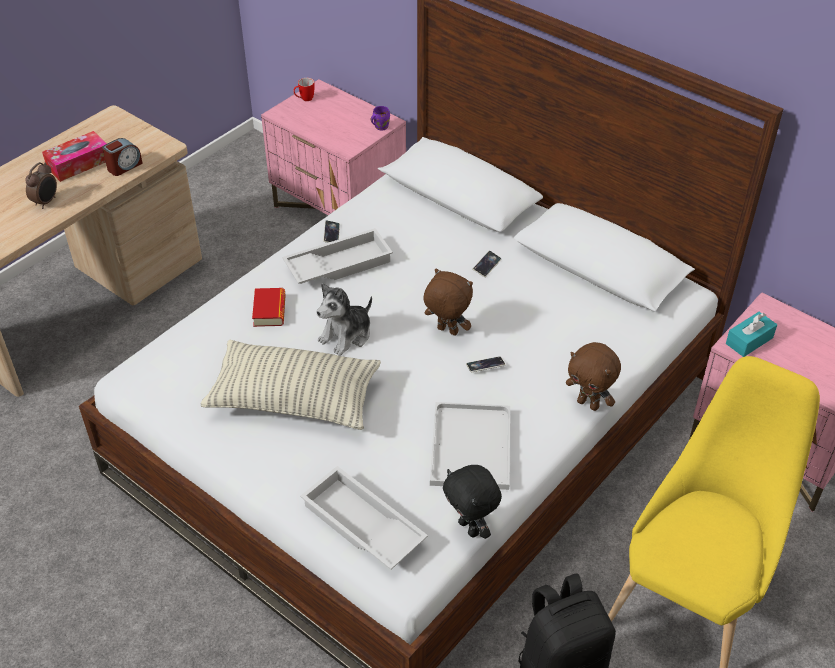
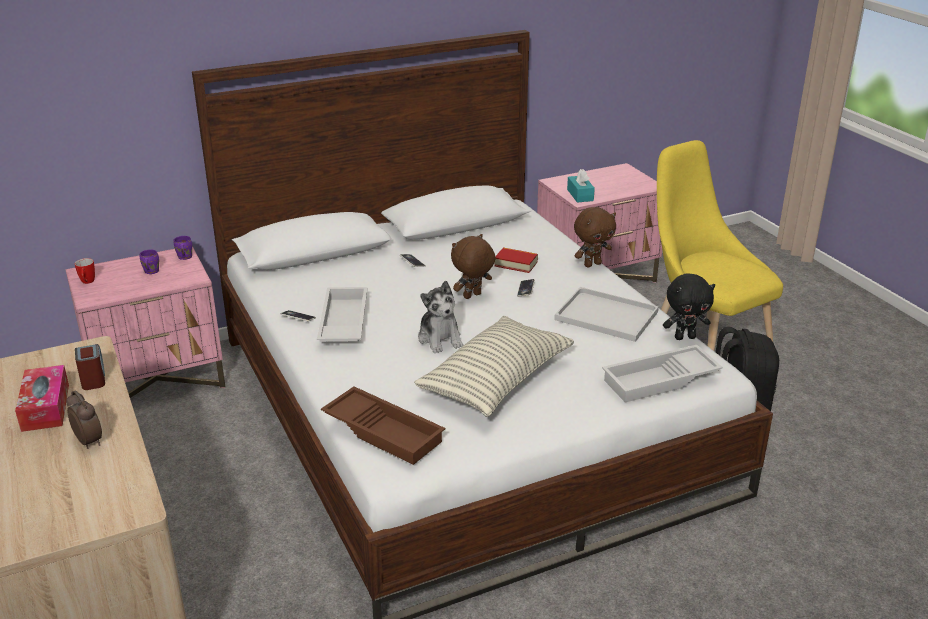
camera: 65 degrees left, 15 degrees down
(177, 353) = (385, 431): none -> brown tray
(269, 311) = (371, 370): book -> book (516, 264)
(343, 121) = (150, 272): none -> purple mug

